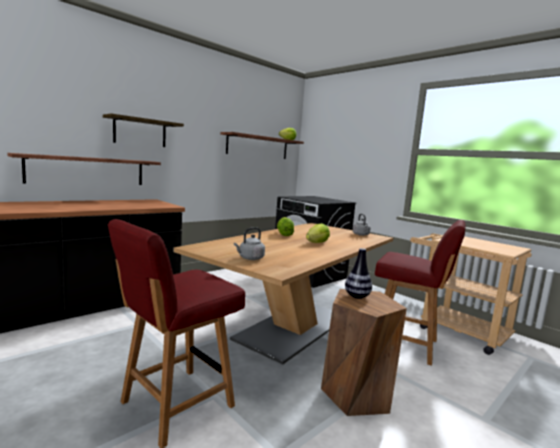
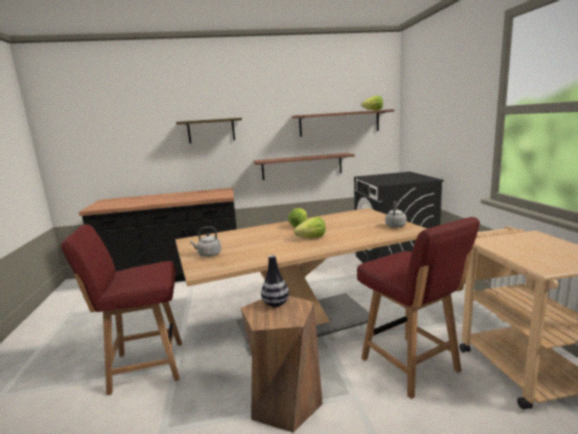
camera: 35 degrees right, 5 degrees up
(87, 170) = (173, 169): shelf -> shelf (302, 166)

